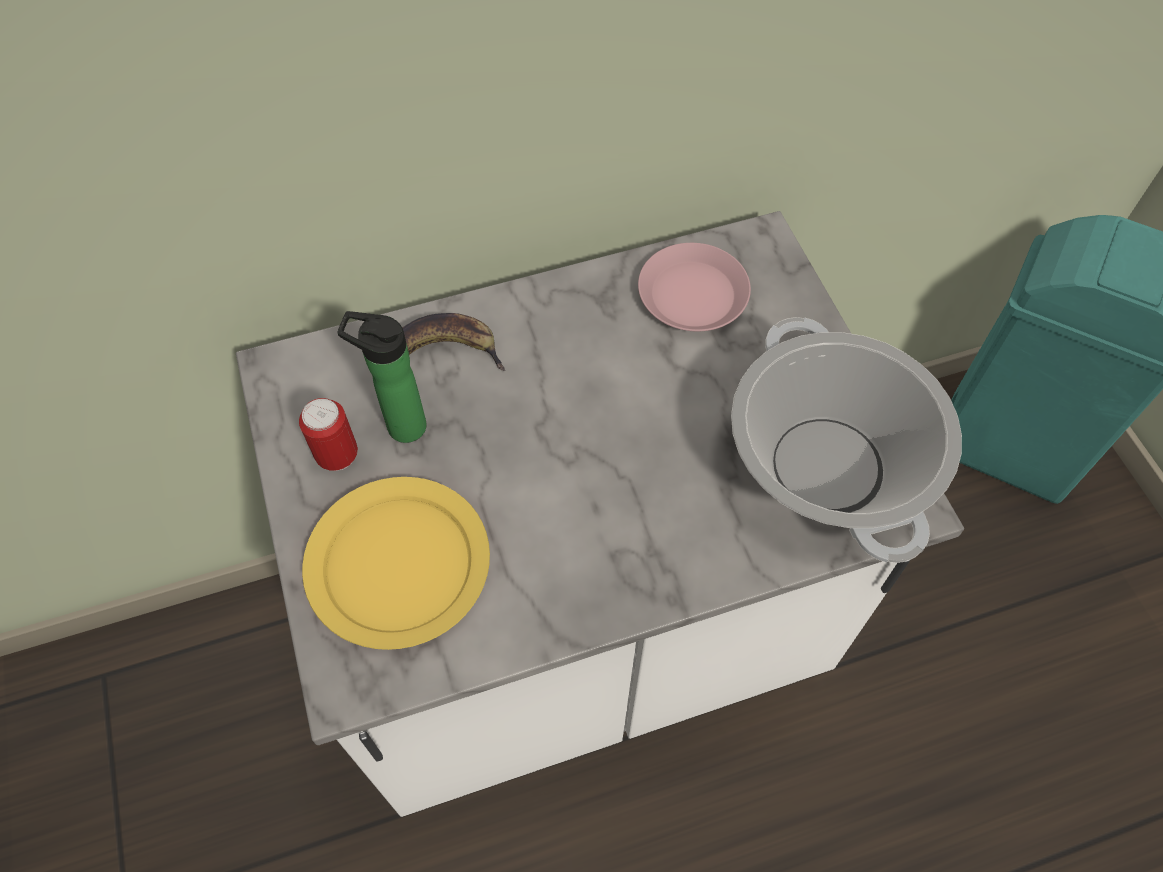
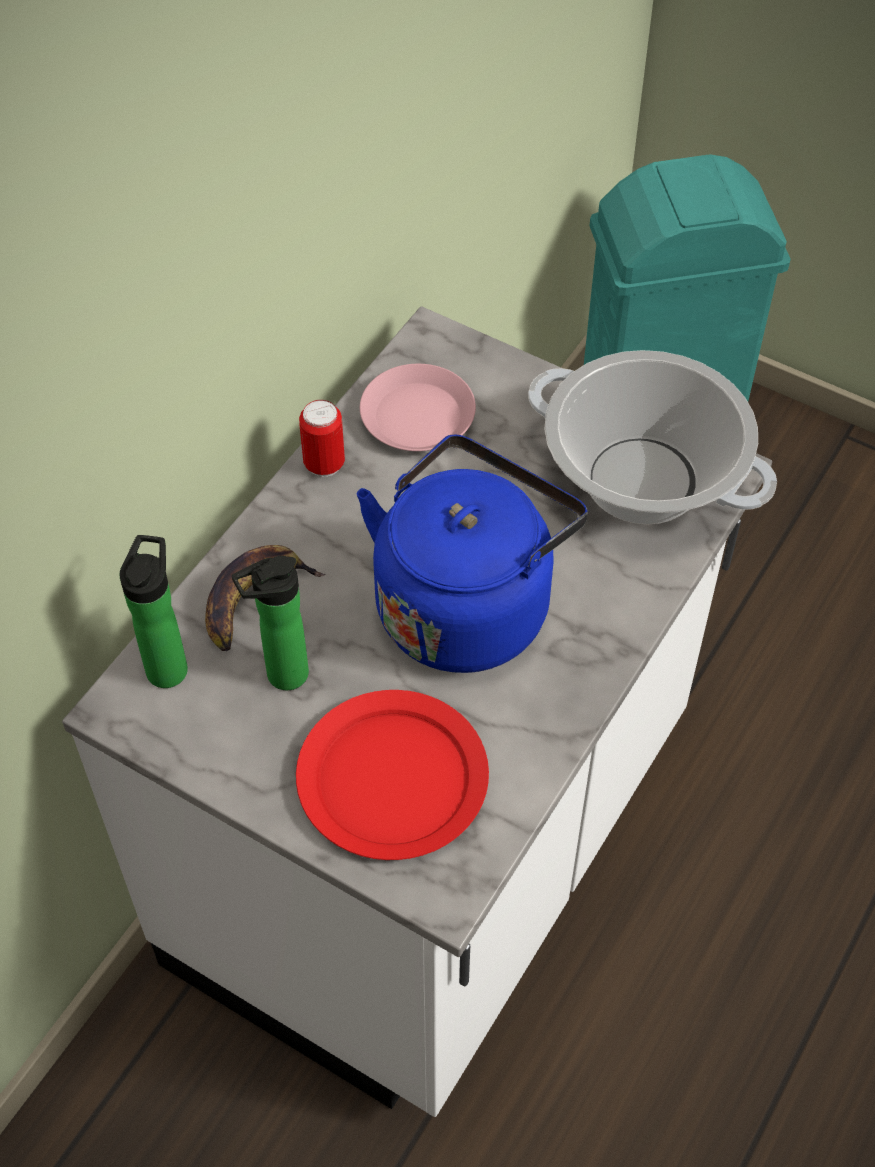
camera: 40 degrees left, 5 degrees down
(337, 361) = (168, 665): none -> bottle
(337, 456) = (252, 736): can -> can (324, 464)
(399, 563) = (392, 777): yellow plate -> red plate
(586, 468) = (467, 604): none -> blue kettle

